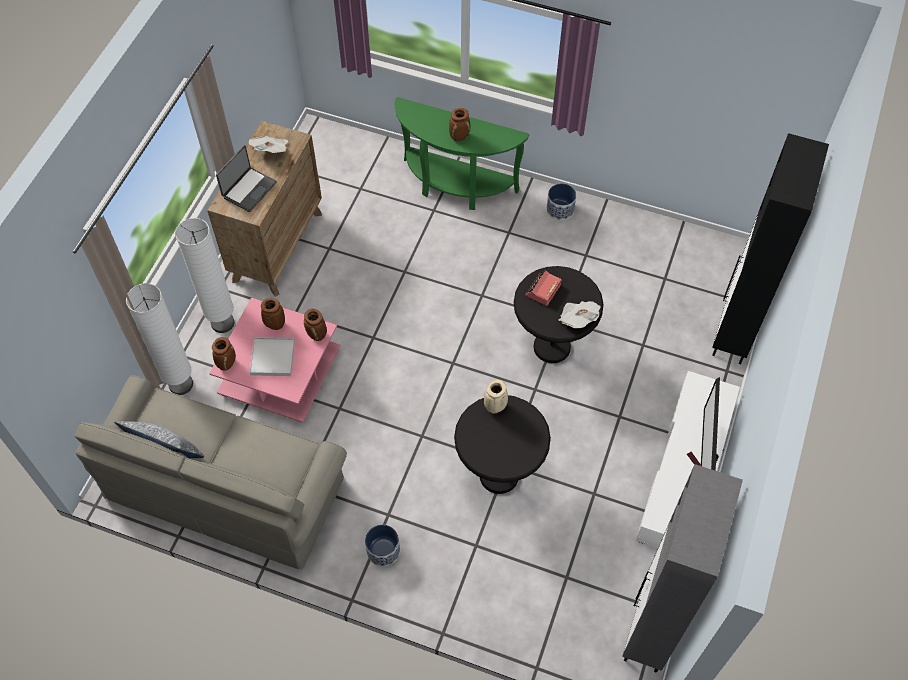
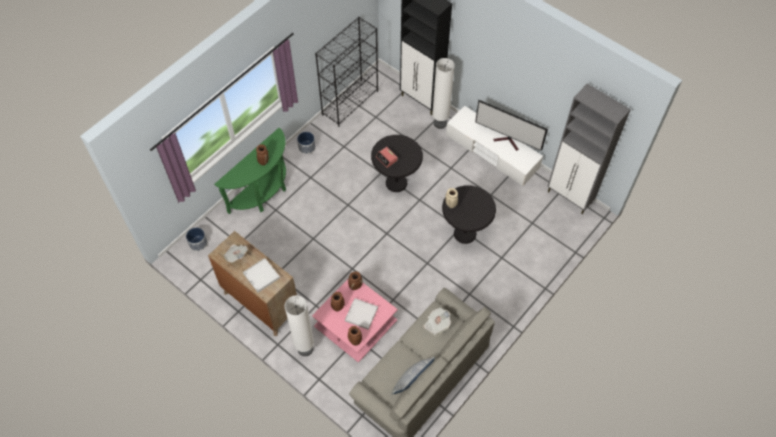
camera: 70 degrees left, 0 degrees up
(181, 384) = (340, 384): white floor lamp -> white floor lamp (440, 123)
(249, 189) = (261, 276): laptop -> white tray
(383, 551) = (490, 302): planter -> planter (198, 243)
(578, 319) = (411, 149): newspaper -> newspaper (436, 324)
(674, 236) = (350, 102): none -> black bookcase

